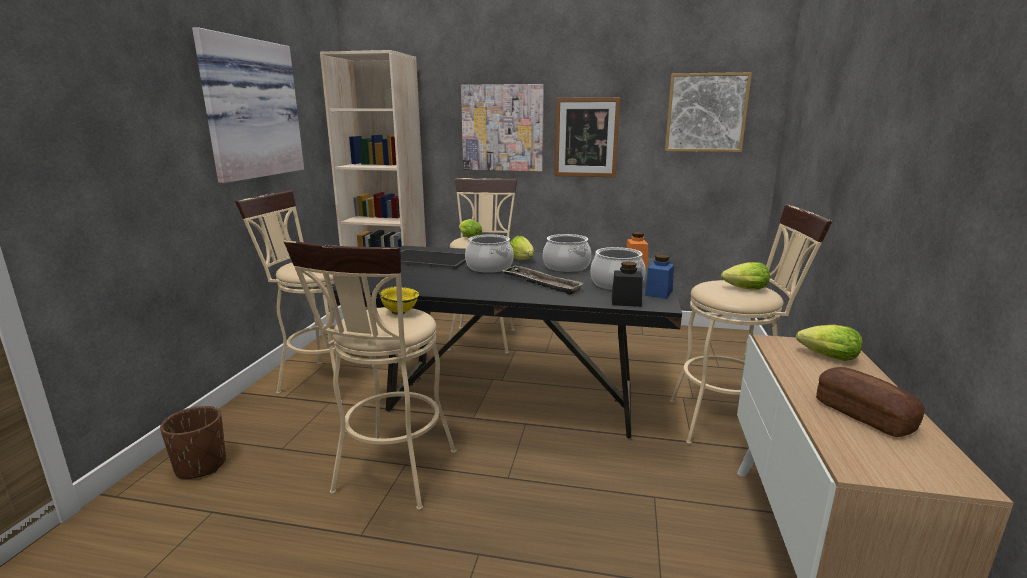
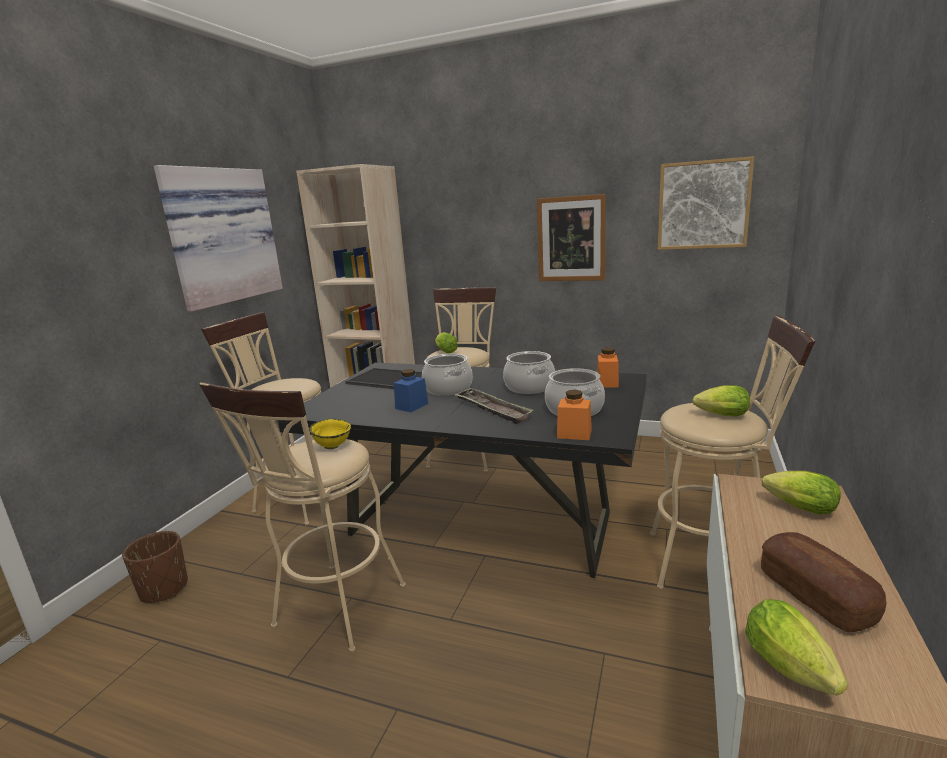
camera: 10 degrees right, 0 degrees up
(502, 128) = (483, 233): picture -> none
(523, 260) = (487, 379): lettuce -> lettuce (793, 672)
(626, 302) = (574, 434): black jar -> orange jar
(658, 293) = (616, 421): blue jar -> blue jar (412, 406)

